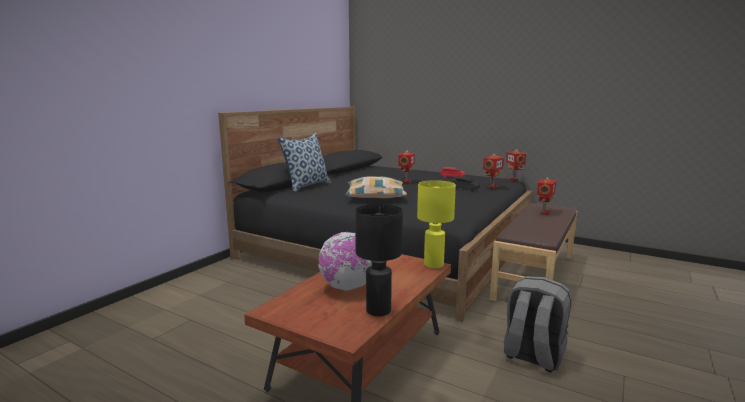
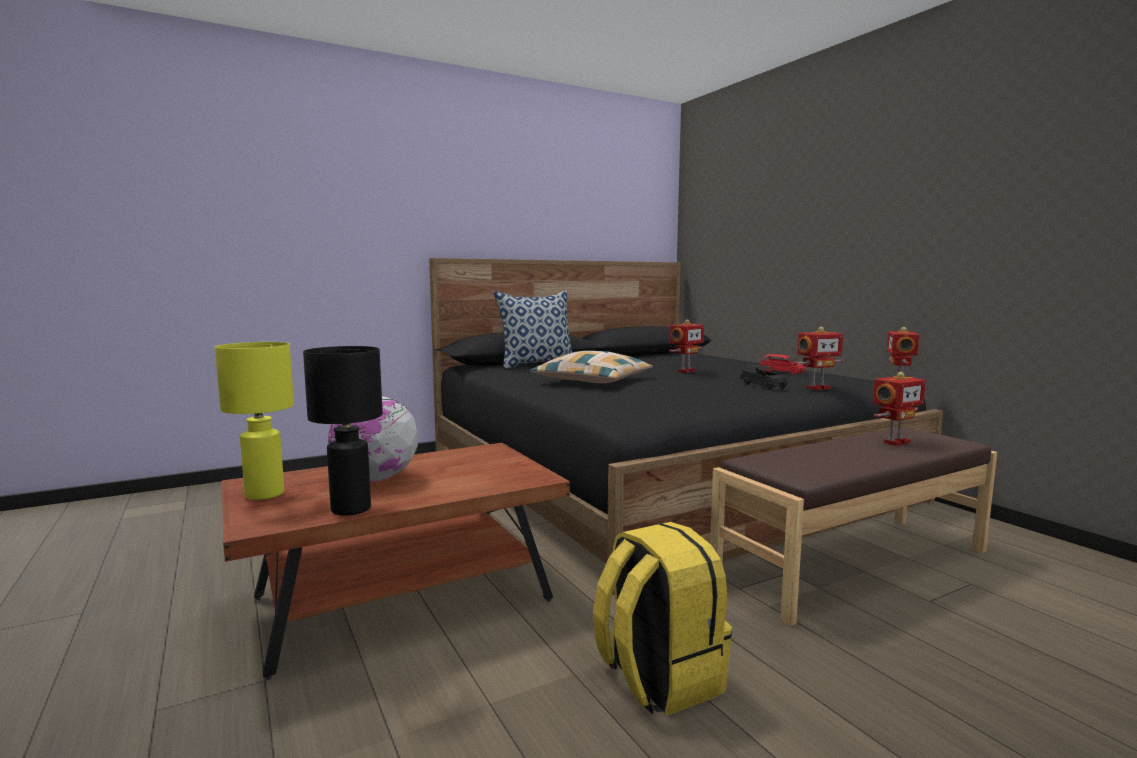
camera: 30 degrees right, 5 degrees down
(433, 264) = (541, 477): yellow table lamp -> yellow table lamp (264, 494)
(532, 356) = (657, 678): grey backpack -> yellow backpack

